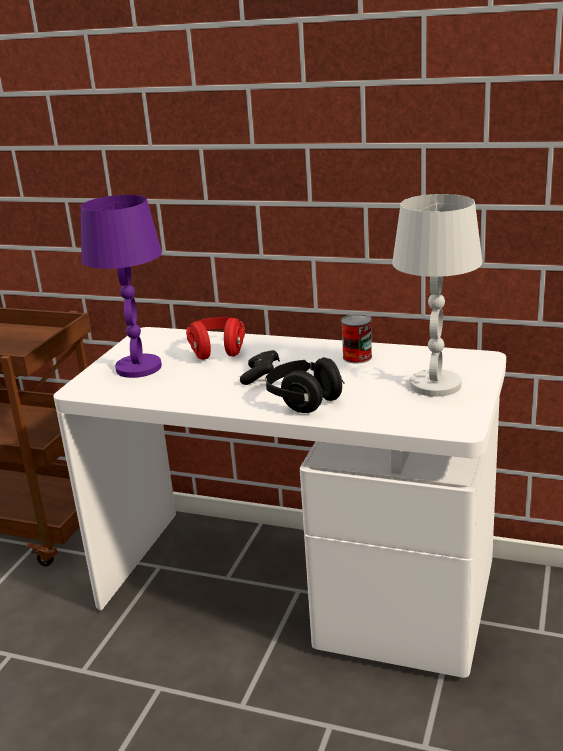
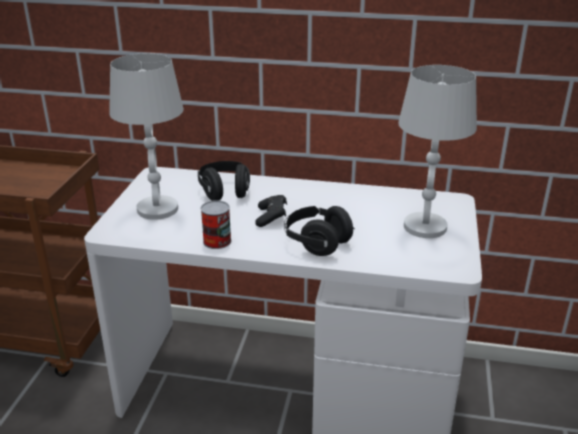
camera: 10 degrees left, 5 degrees up
(139, 368) = (158, 209): purple table lamp -> white table lamp
(217, 351) = (225, 192): red headphones -> black headphones
(357, 357) = (350, 199): can -> can (217, 241)

